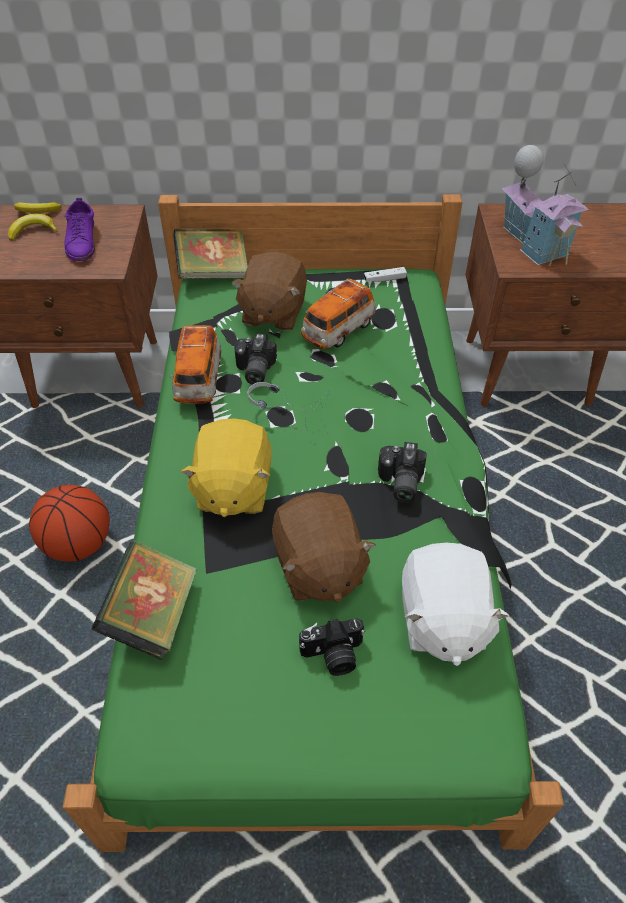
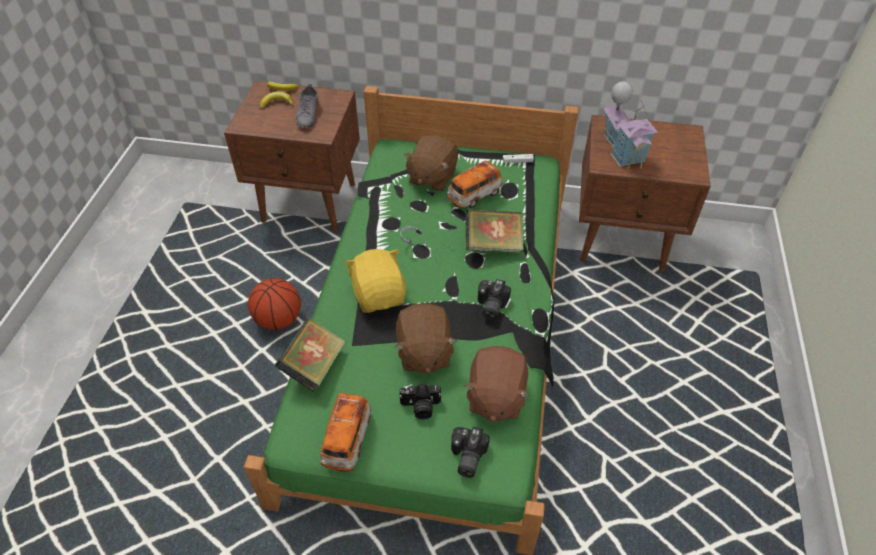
camera: 10 degrees right, 0 degrees up
(82, 241) = (308, 114): purple shoe -> grey shoe
(199, 380) = (371, 219): toy car -> toy car (347, 439)
(213, 273) = (397, 143): book -> book (493, 244)
(232, 489) = (379, 295): yellow plush toy -> yellow plush toy turned 150 degrees clockwise
(253, 370) = (410, 217): camera -> camera (466, 457)
(442, 620) = (495, 396): white plush toy -> brown plush toy

